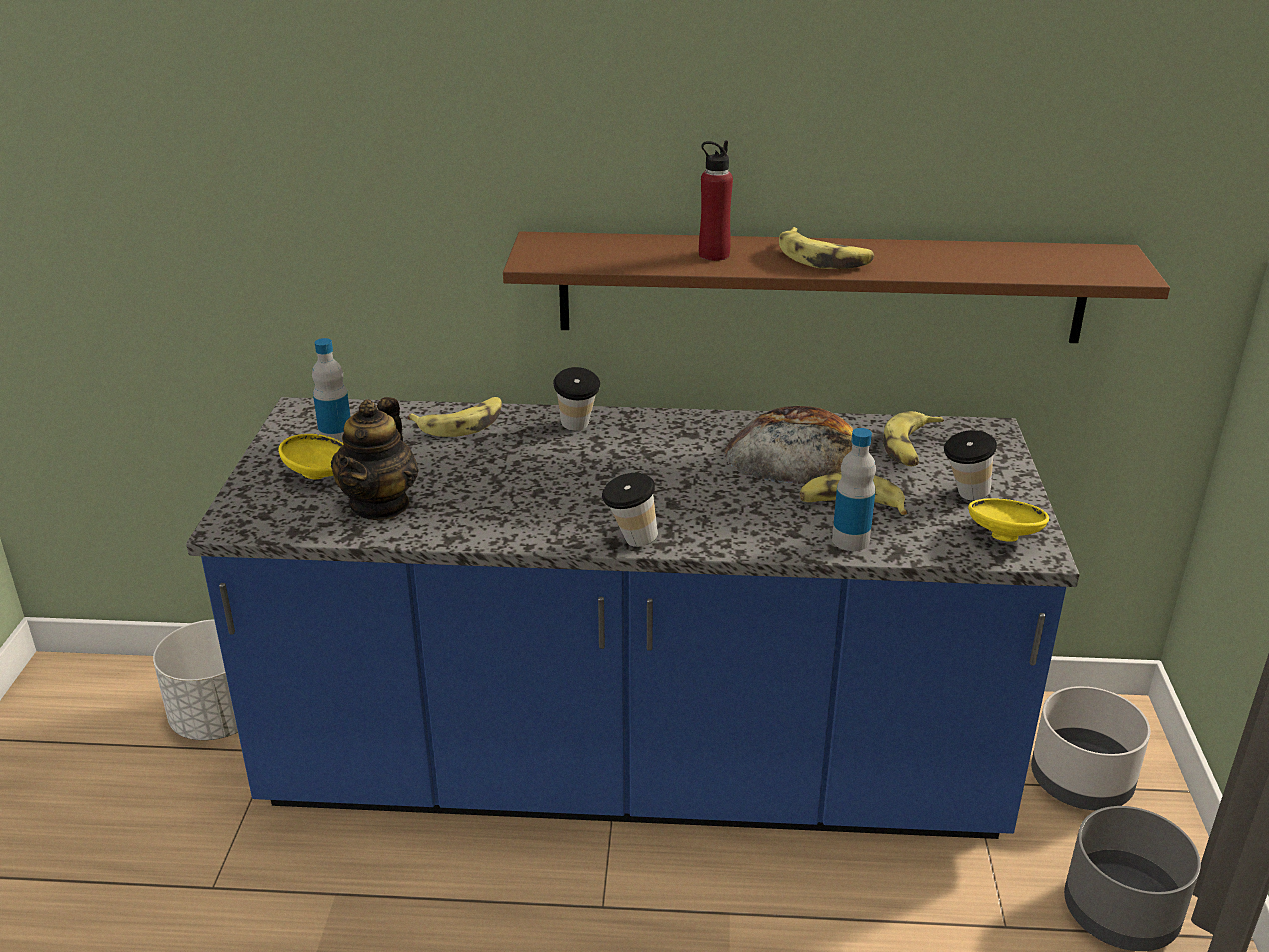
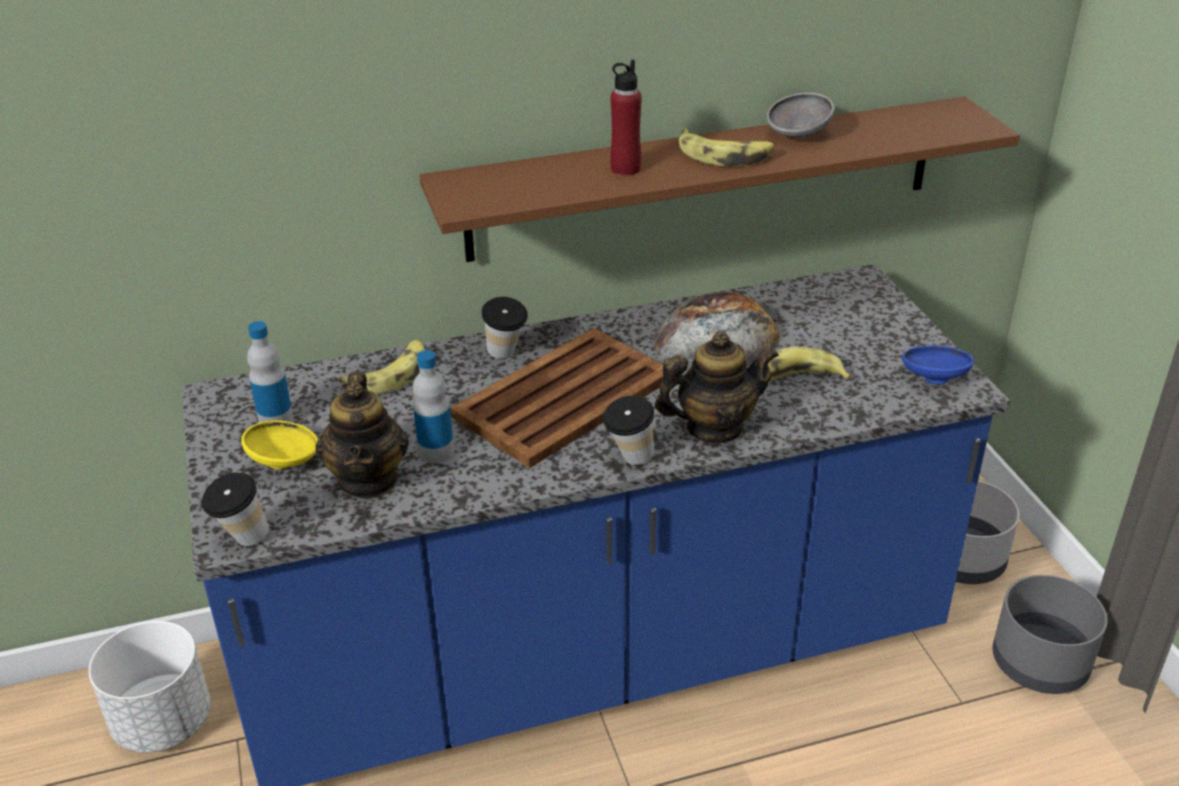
camera: 20 degrees left, 5 degrees up
(603, 474) = (561, 398): none -> brown tray
(735, 531) = (714, 428): none -> teapot
(850, 540) = (816, 413): bottle -> bottle (436, 452)
(911, 448) = (810, 311): banana -> none
(916, 252) = (797, 135): none -> grey bowl
(964, 495) = (879, 348): cup -> cup (242, 540)
(1004, 535) = (933, 378): yellow bowl -> blue bowl

